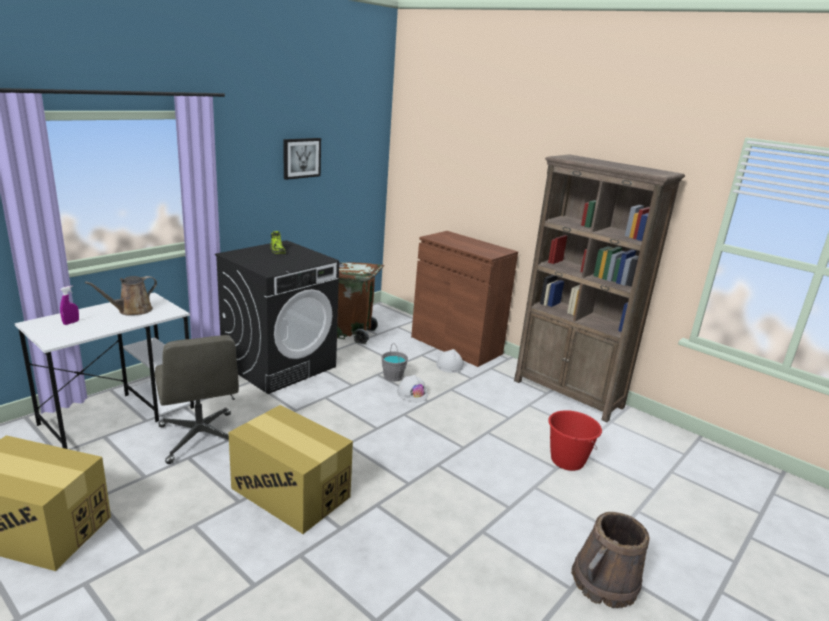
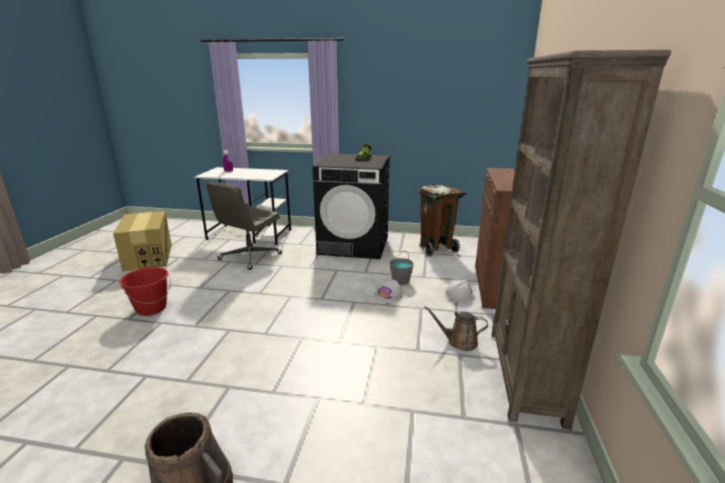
camera: 60 degrees right, 0 degrees up
(132, 311) = (257, 173): brown watering can -> brown watering can (459, 342)
(290, 492) = (219, 298): cardboard box -> none
(301, 158) = (419, 92): picture -> none
(567, 461) = (385, 409): red bucket -> red bucket (151, 308)

